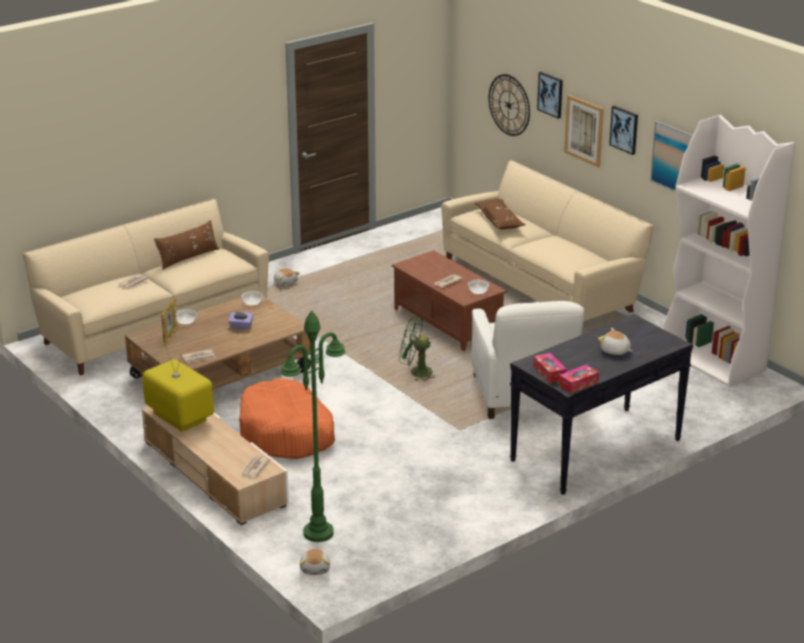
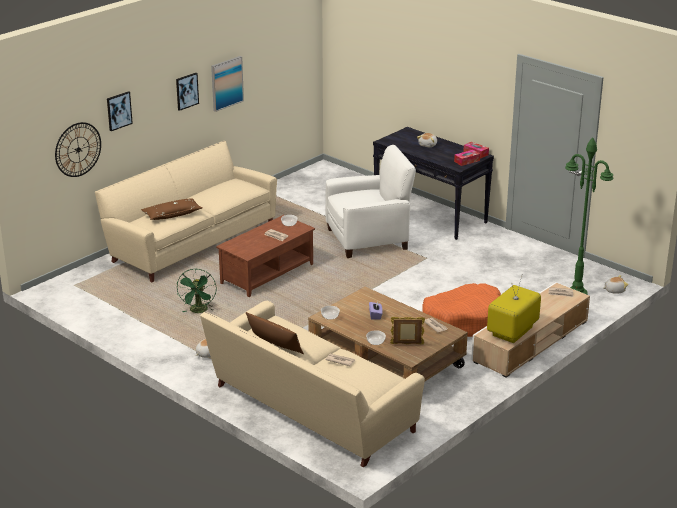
camera: 100 degrees left, 0 degrees up
(416, 372) = (351, 280): green fan -> green fan (199, 311)
(584, 130) = (153, 117): picture -> none
(714, 360) = (299, 183): white bookcase -> none

